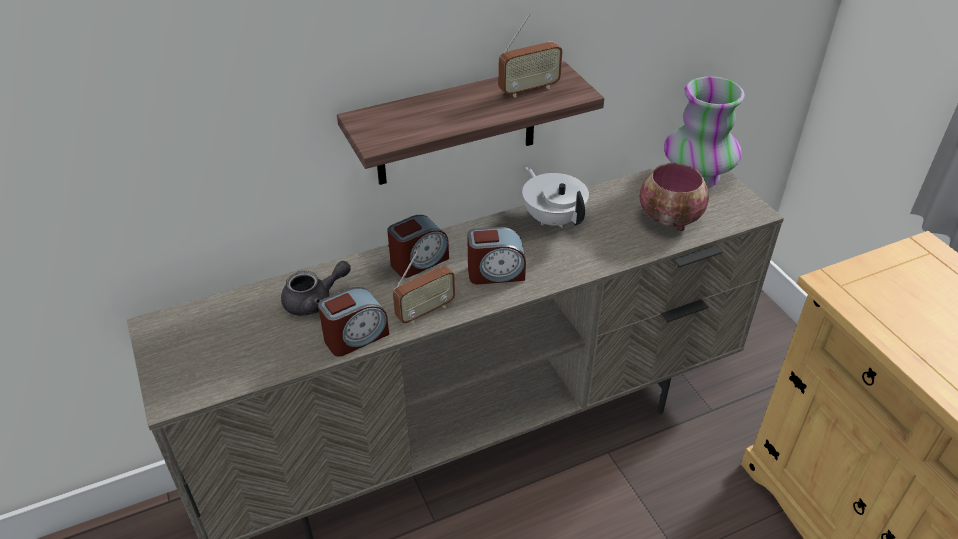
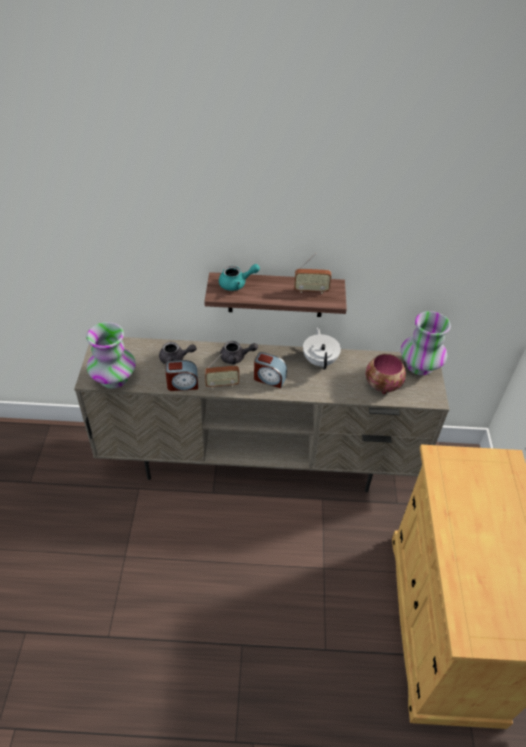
camera: 25 degrees right, 5 degrees up
(219, 376) = (114, 378): none -> vase
(400, 116) = (236, 284): none -> turquoise teapot
(419, 261) = (236, 357): alarm clock -> grey teapot

